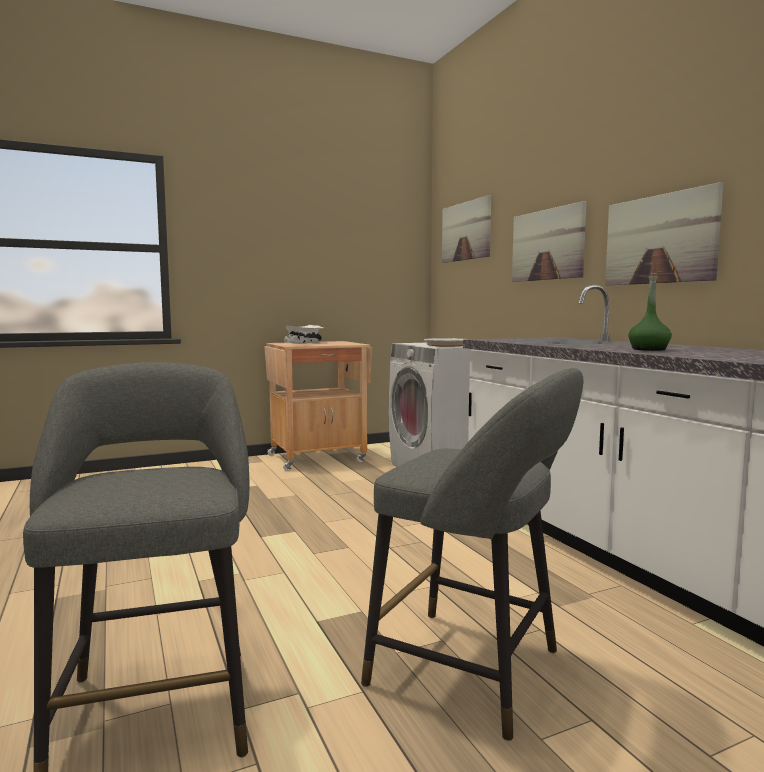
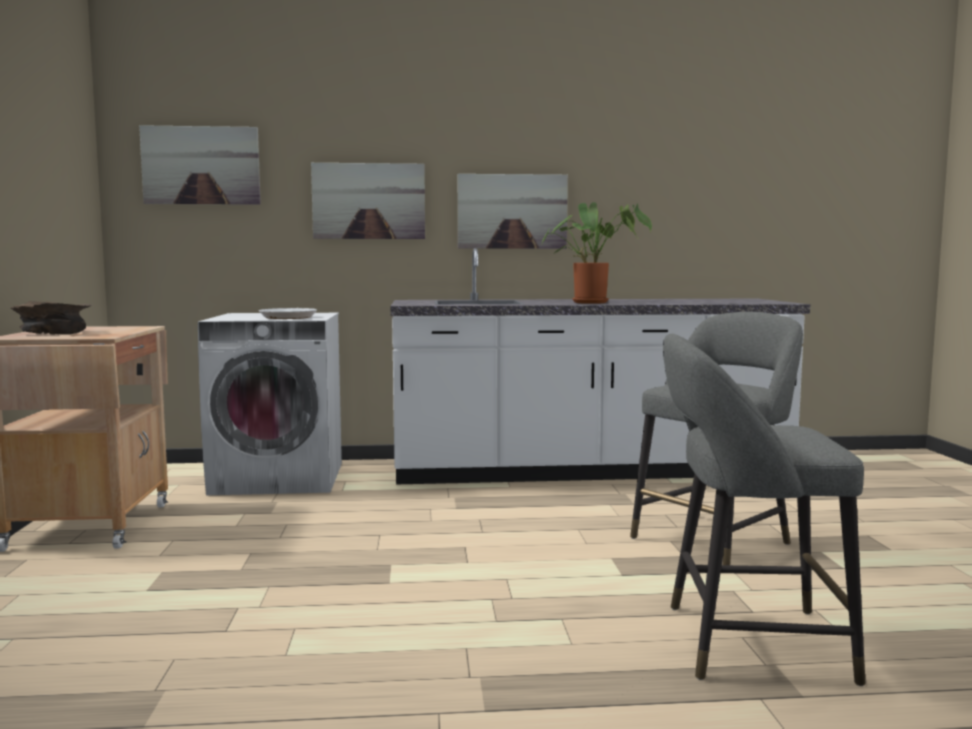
camera: 70 degrees left, 0 degrees up
(305, 343) = (55, 333): white bowl -> brown bowl
(648, 349) = (594, 302): green bottle -> potted plant

